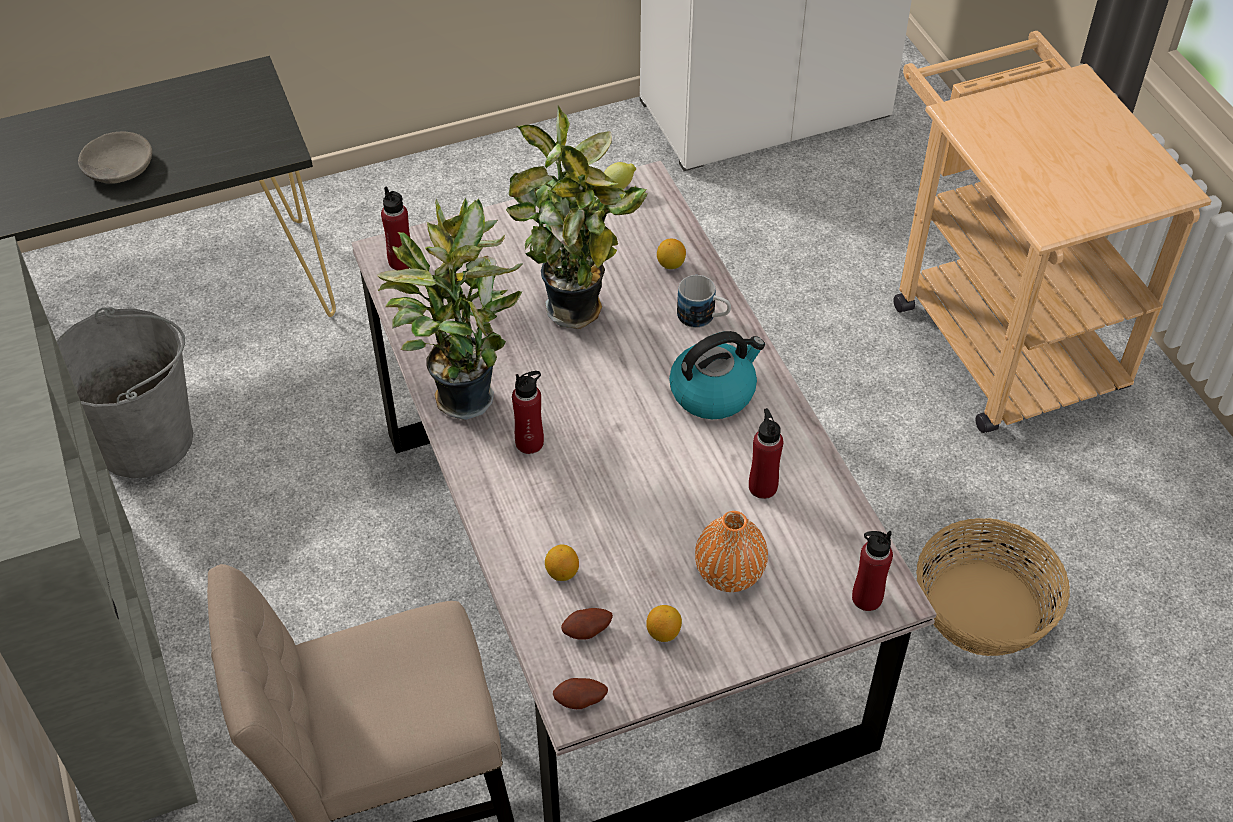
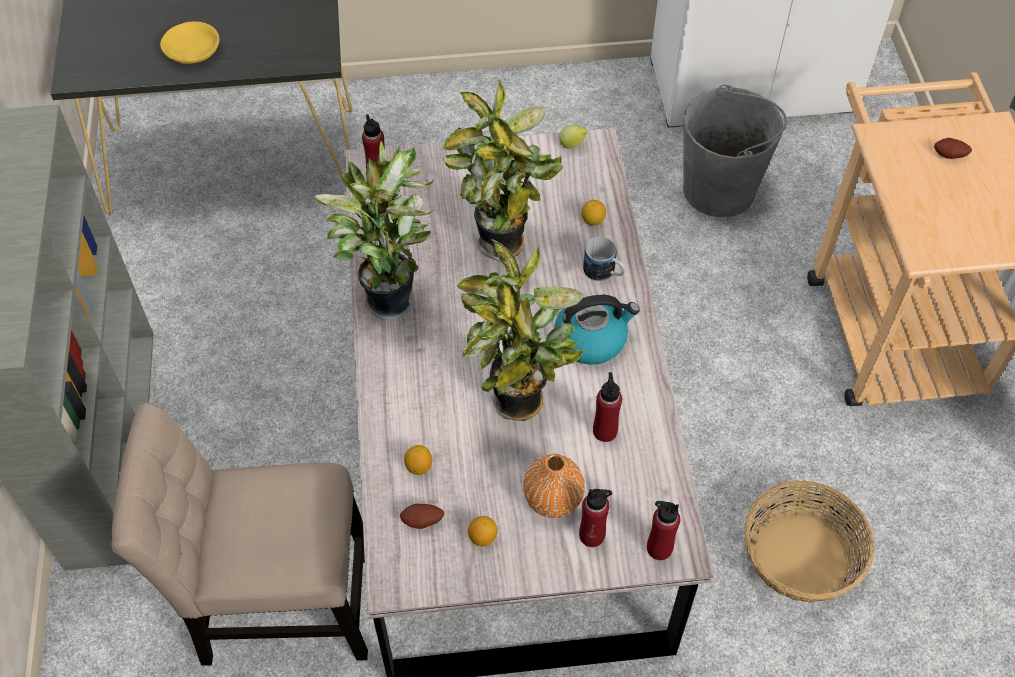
camera: 15 degrees right, 5 degrees up
(117, 168) = (191, 51): grey bowl -> yellow bowl
(145, 439) = (184, 265): grey bucket -> grey bucket (719, 189)
(529, 442) = (429, 350): red bottle -> red bottle (592, 535)
(580, 701) = (398, 579): potato -> potato (949, 156)
(655, 481) = (518, 406): none -> potted plant

